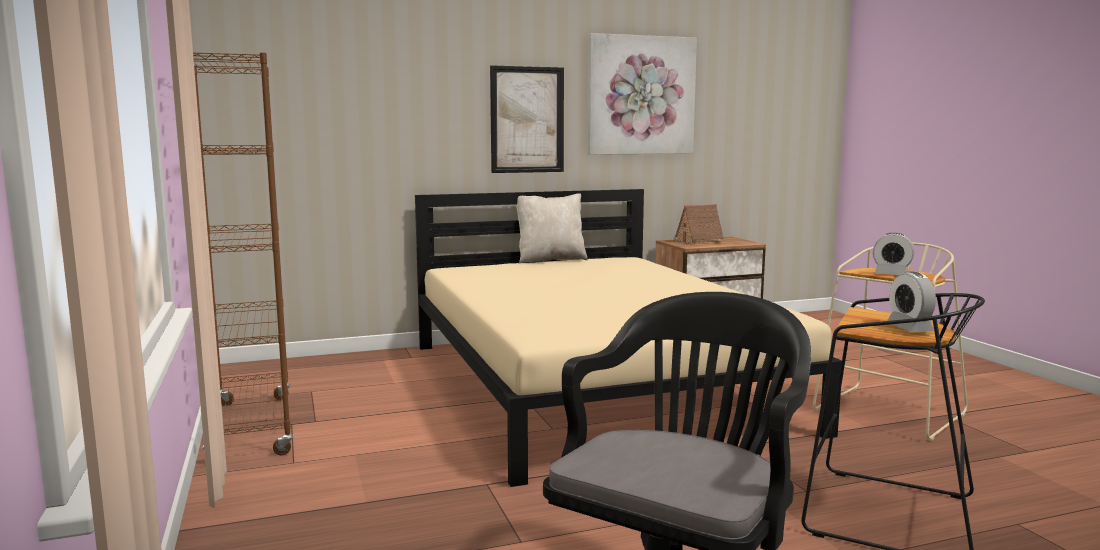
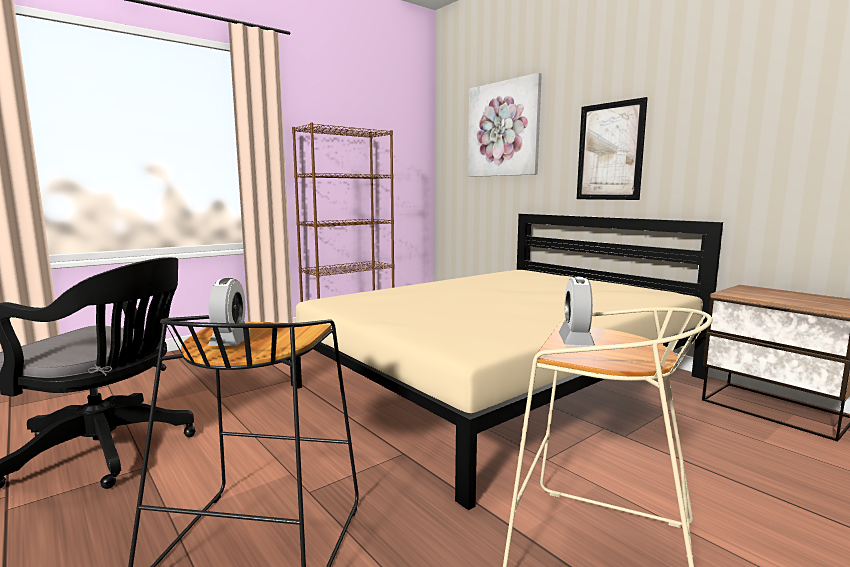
camera: 70 degrees right, 0 degrees up
(550, 260) = (606, 281): beige pillow -> none
(641, 95) = (739, 113): picture -> picture (503, 129)
(696, 241) = (774, 293): toy house -> none
(909, 328) = (230, 341): alarm clock -> alarm clock turned 120 degrees clockwise

